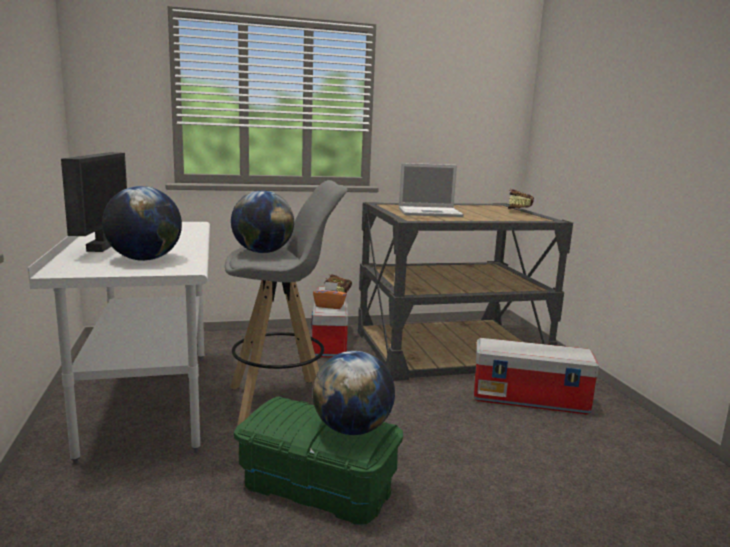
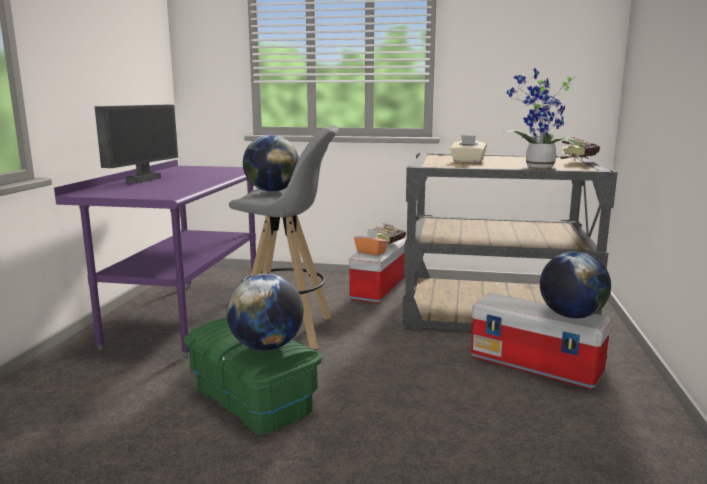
camera: 25 degrees right, 0 degrees up
(144, 259) = (154, 189): globe -> globe (571, 316)
(149, 402) = (186, 316): white desk -> purple desk
(431, 212) = (467, 161): laptop -> beige tissue box
(501, 218) = (537, 167): none -> potted plant

